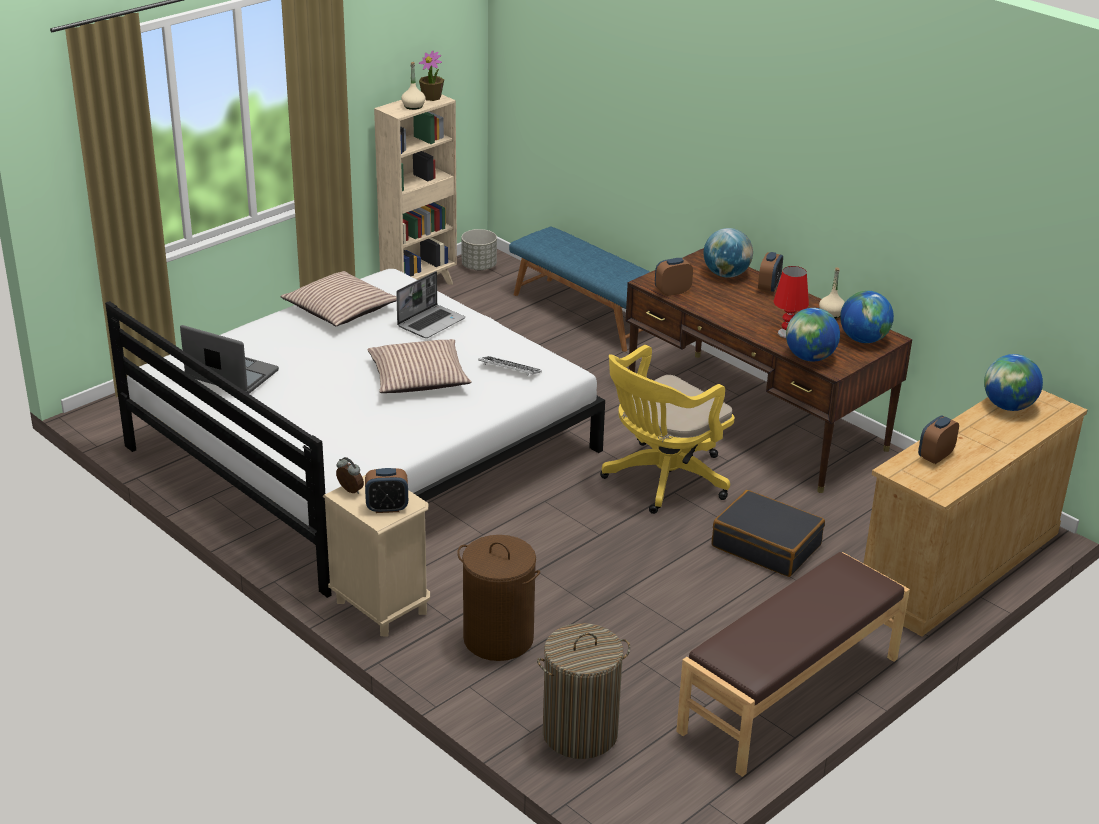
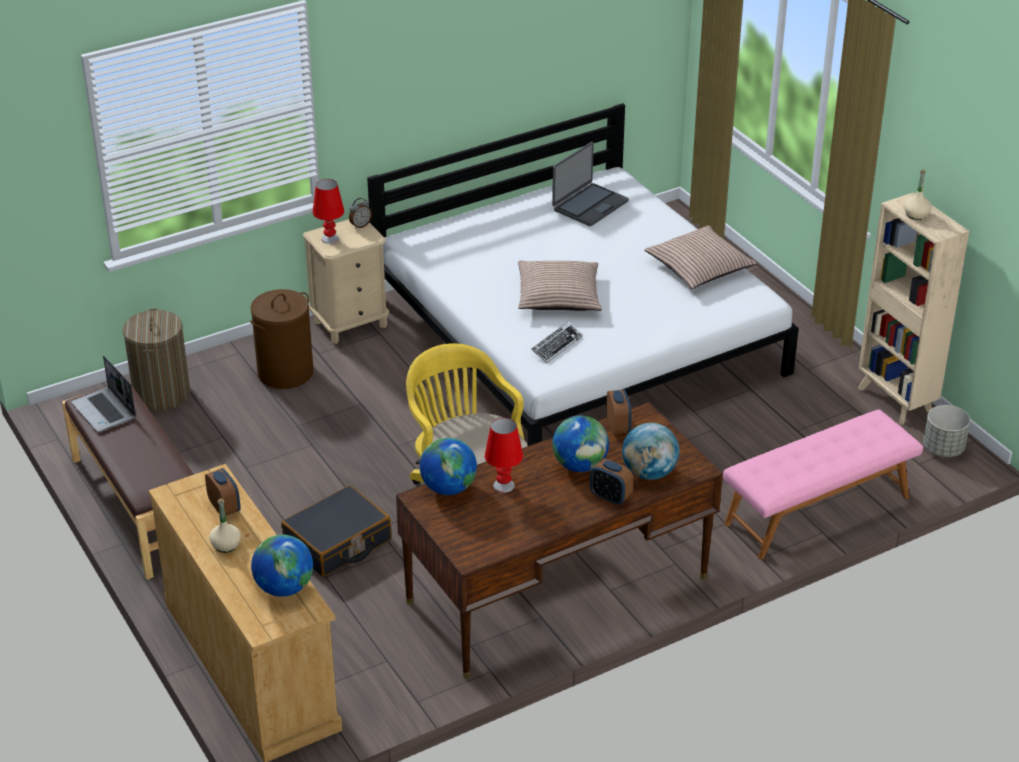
camera: 105 degrees right, 5 degrees up
(387, 508) = (330, 239): alarm clock -> red table lamp
(431, 322) = (660, 313): laptop -> laptop (105, 411)
(432, 97) = (944, 228): potted plant -> none
(586, 313) = (818, 511): blue bench -> pink bench
(831, 314) = (536, 528): beige bottle -> beige bottle (225, 545)
(863, 339) = (472, 536): globe -> globe (580, 465)

